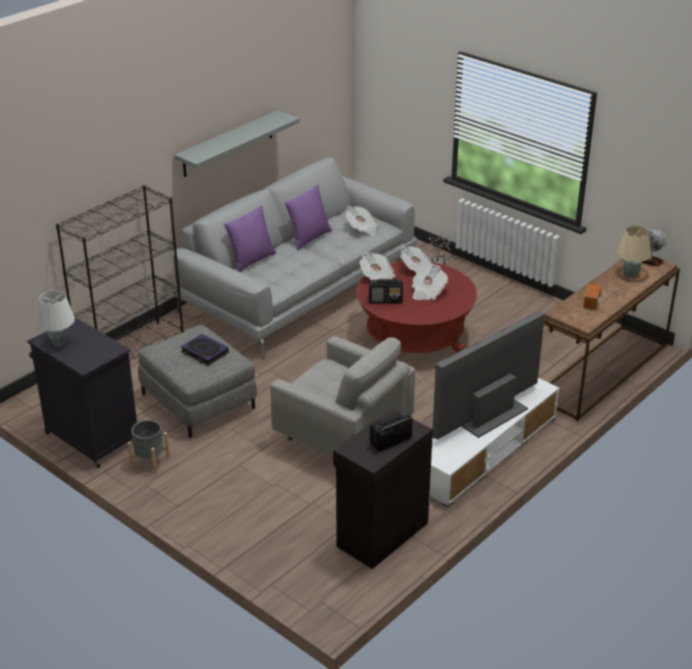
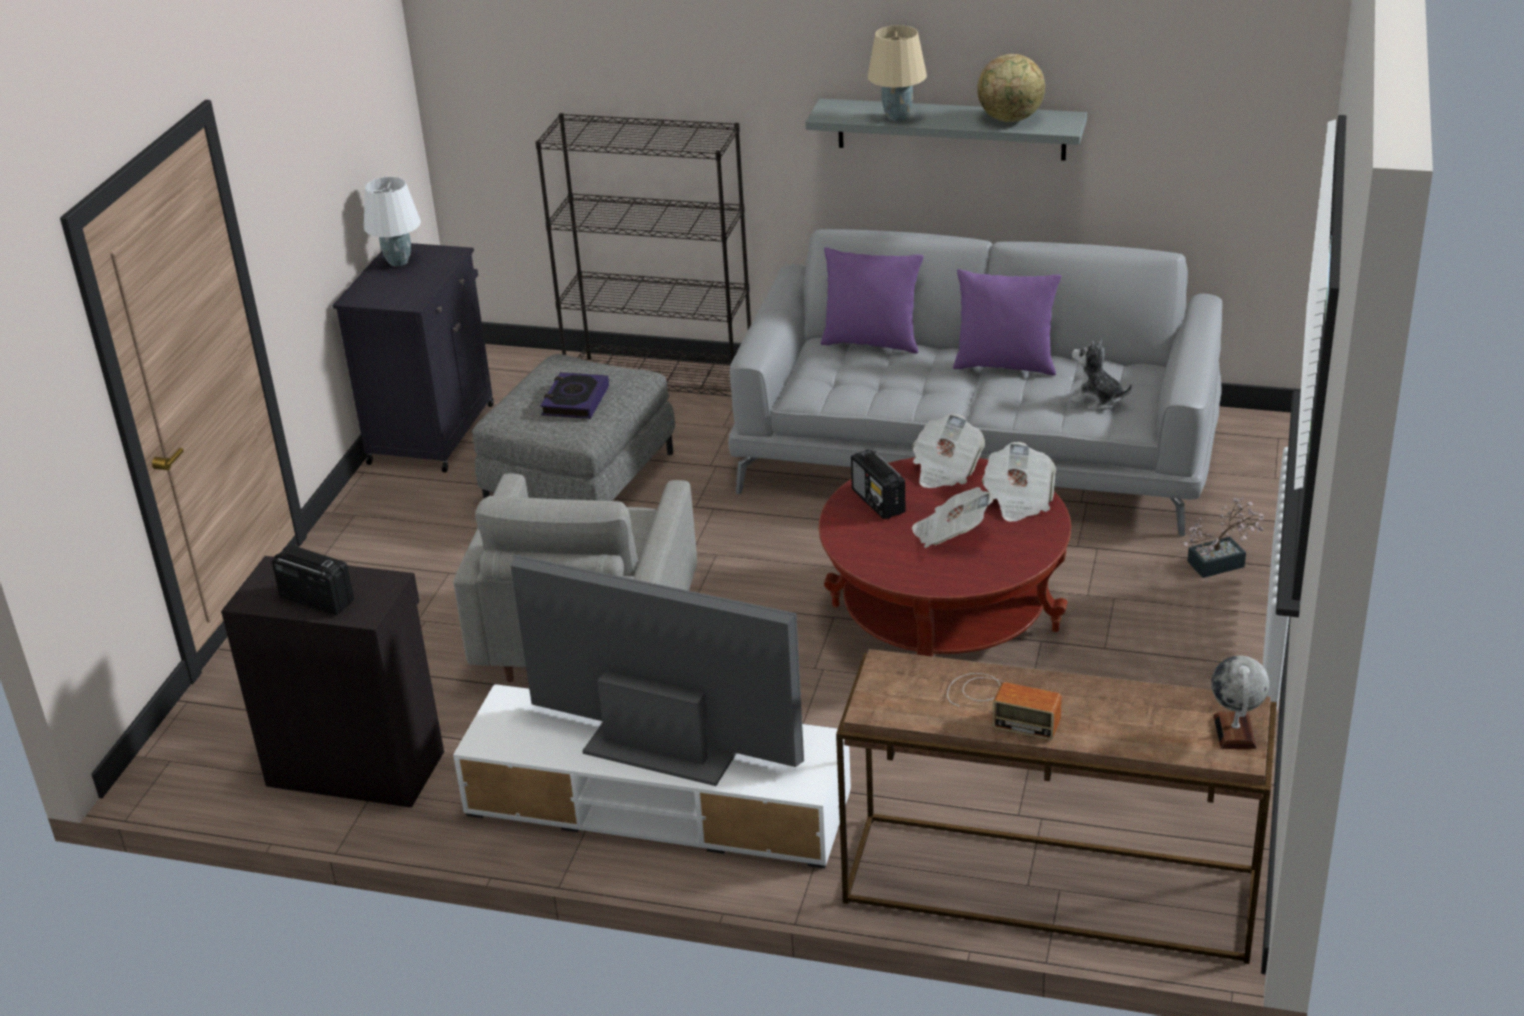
camera: 65 degrees right, 0 degrees up
(150, 462) = (406, 498): grey planter -> none
(262, 125) = (1010, 119): none -> globe
(362, 229) = (1097, 400): newspaper -> plush toy
(603, 298) = (1001, 705): radio -> radio turned 150 degrees counterclockwise
(631, 274) = (1143, 718): beige table lamp -> beige table lamp (897, 117)

